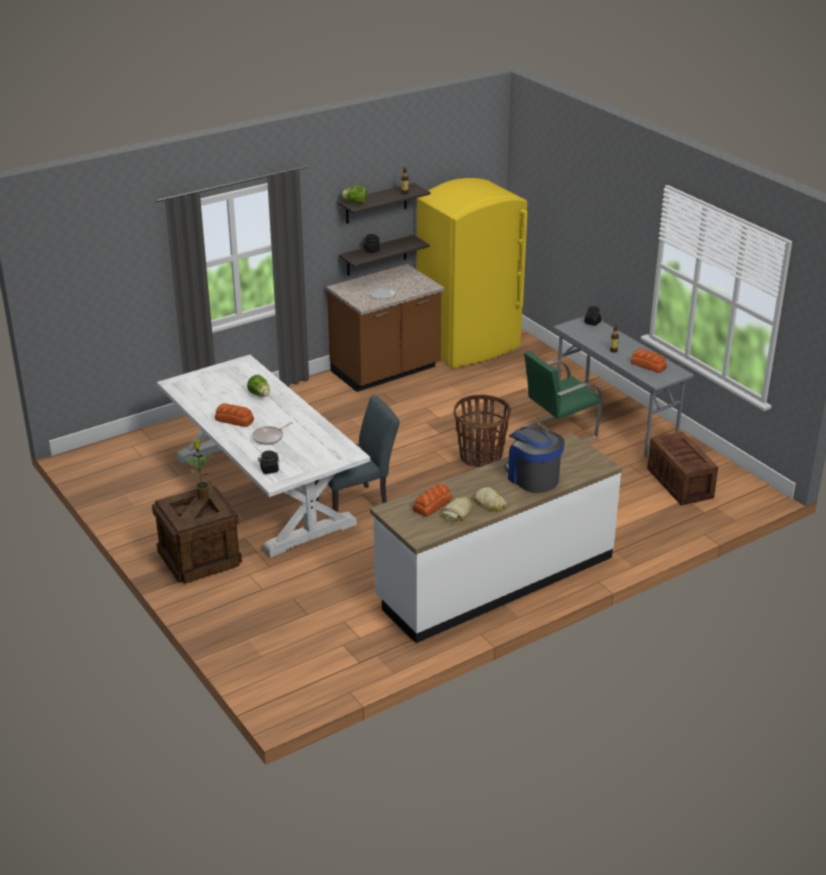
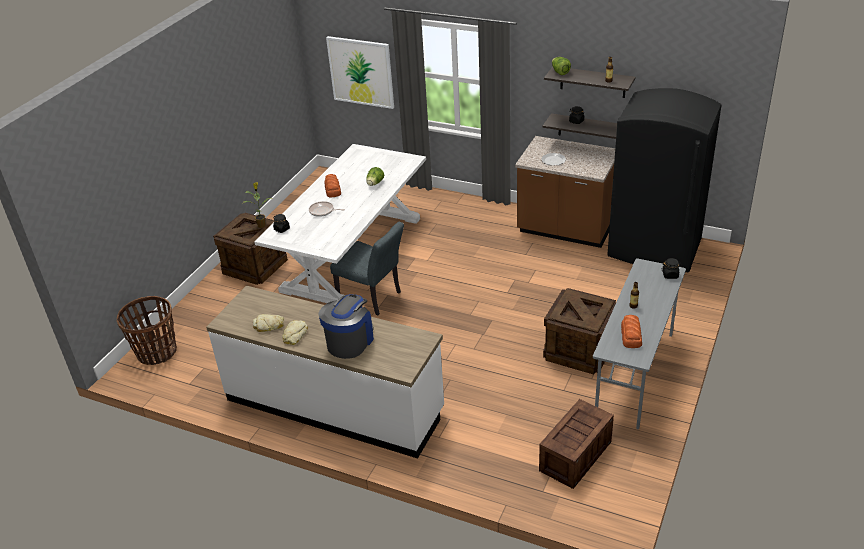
camera: 60 degrees right, 5 degrees up
(114, 296) = (361, 72): none -> picture
(433, 504) = (271, 310): bread -> none
(469, 346) = (654, 249): yellow fridge -> black fridge
(480, 456) = (495, 326): basket -> basket (156, 352)
(558, 432) = (578, 350): green chair -> crate

